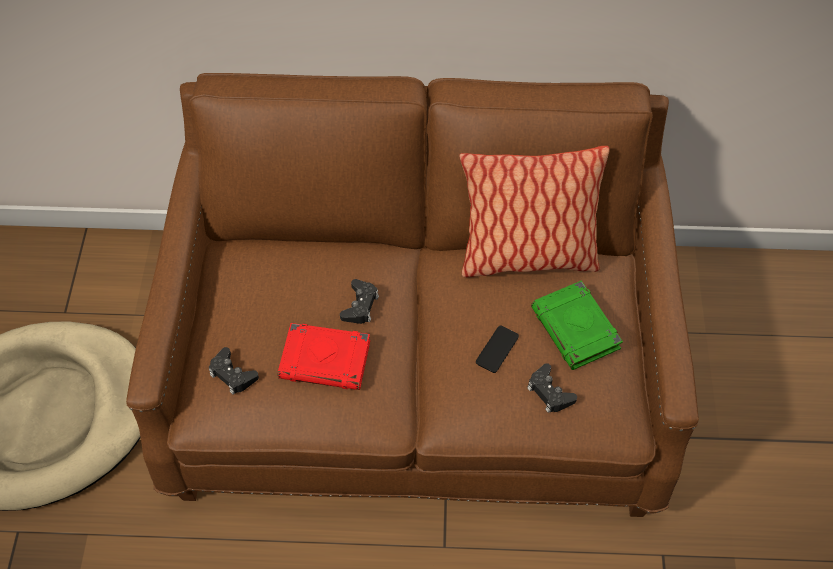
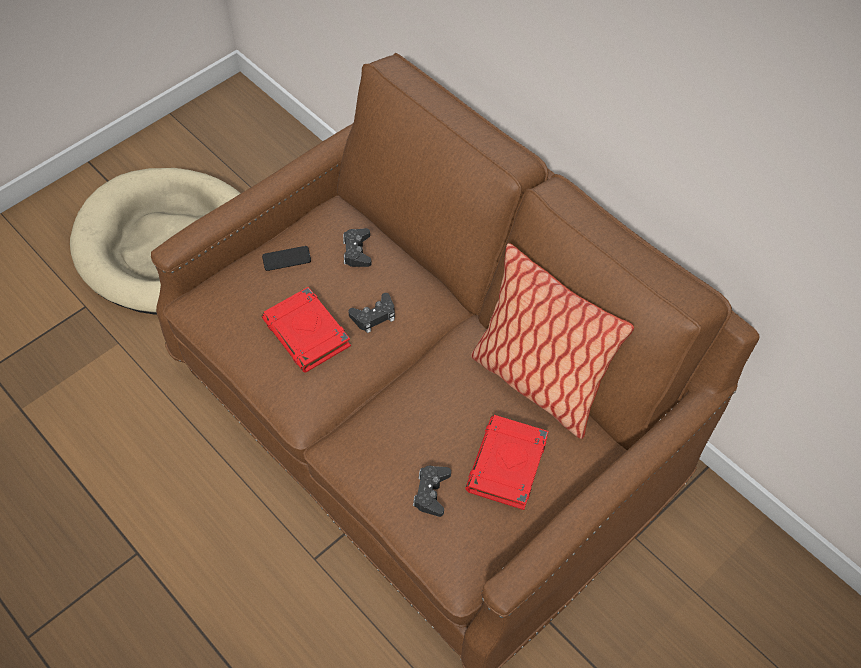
camera: 45 degrees right, 0 degrees up
(232, 374) = (240, 292): black game controller -> black game controller (357, 251)
(497, 349) = (430, 428): phone -> phone (286, 259)
(576, 329) = (507, 466): green book -> red book

